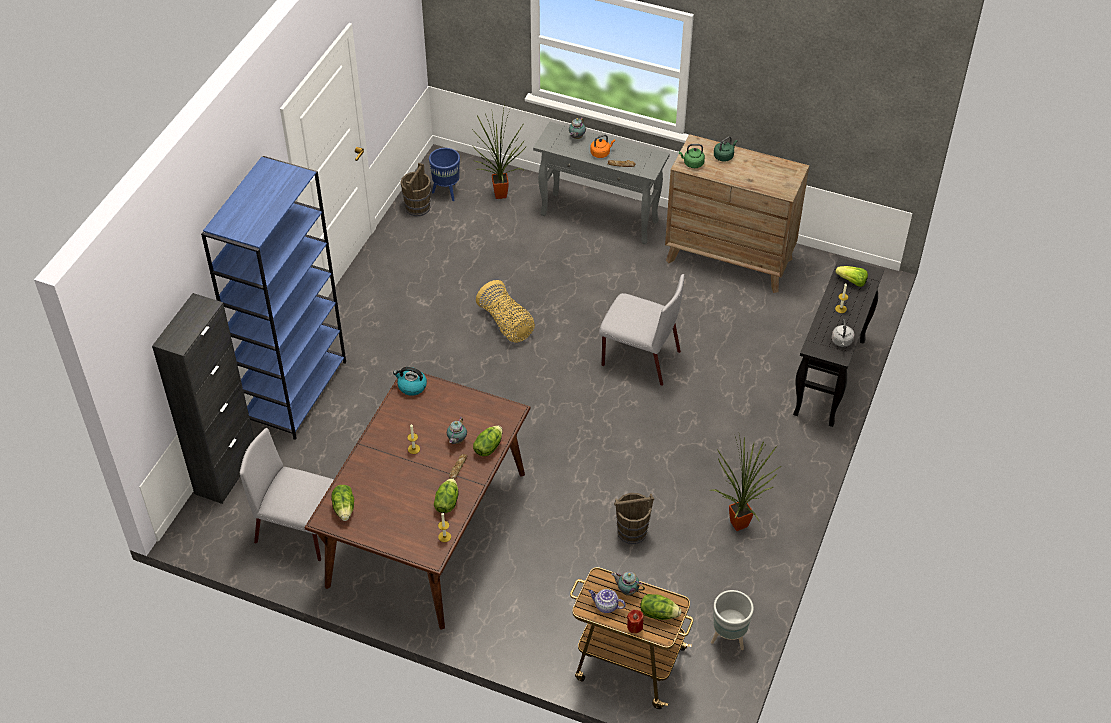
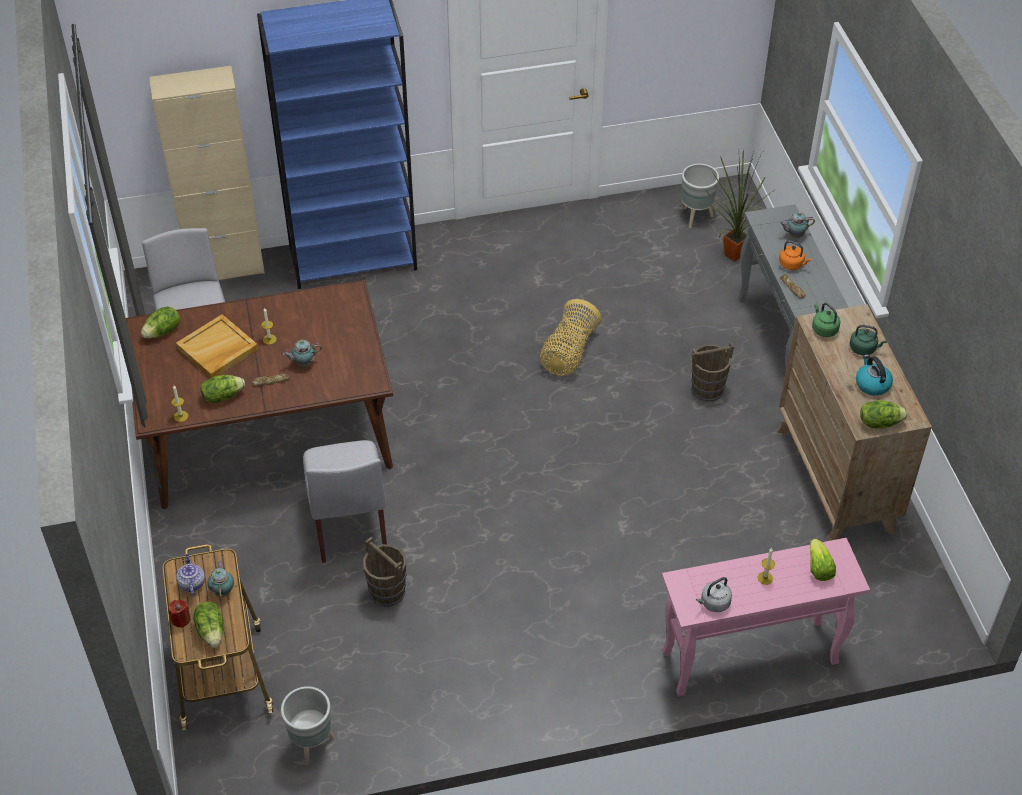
camera: 55 degrees right, 0 degrees up
(226, 472) = (226, 268): black cabinet -> beige cabinet
(395, 484) = (217, 349): none -> beige tray
(411, 386) = (344, 297): kettle -> kettle (872, 384)
(418, 207) = (654, 209): brown bucket -> brown bucket (708, 389)
(446, 192) = (695, 217): blue planter -> grey planter
(488, 447) = (314, 389): lettuce -> lettuce (879, 422)
(639, 358) = (621, 477): grey chair -> grey chair (349, 522)
(737, 522) = (471, 675): potted plant -> none
(829, 378) = (748, 658): black console table -> pink console table

